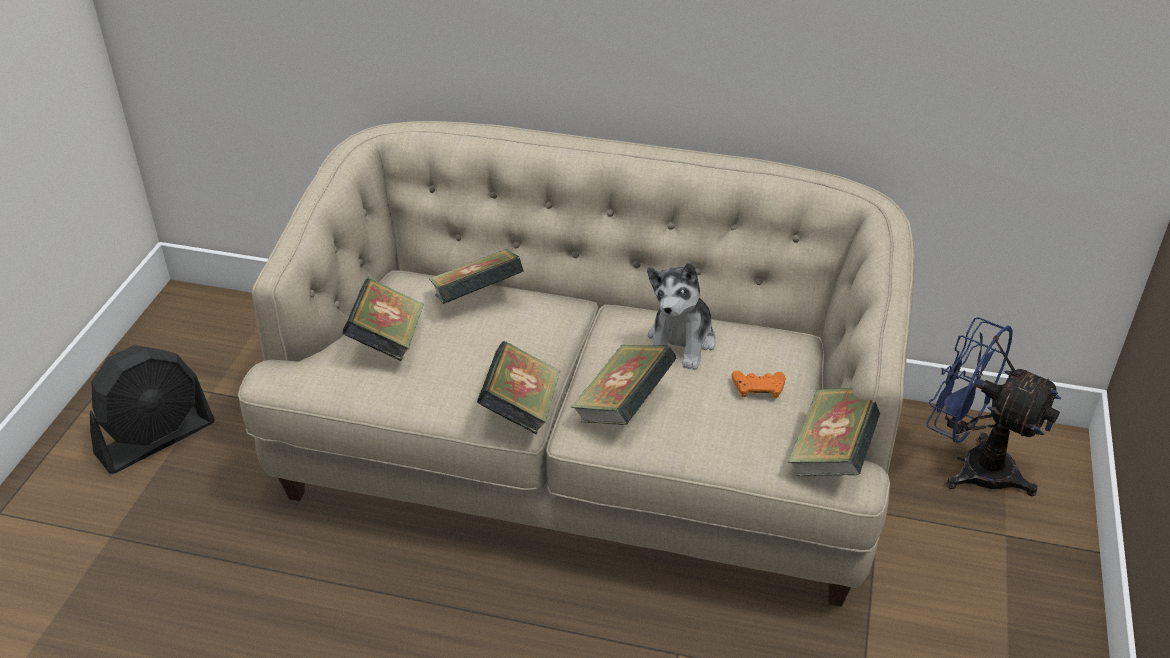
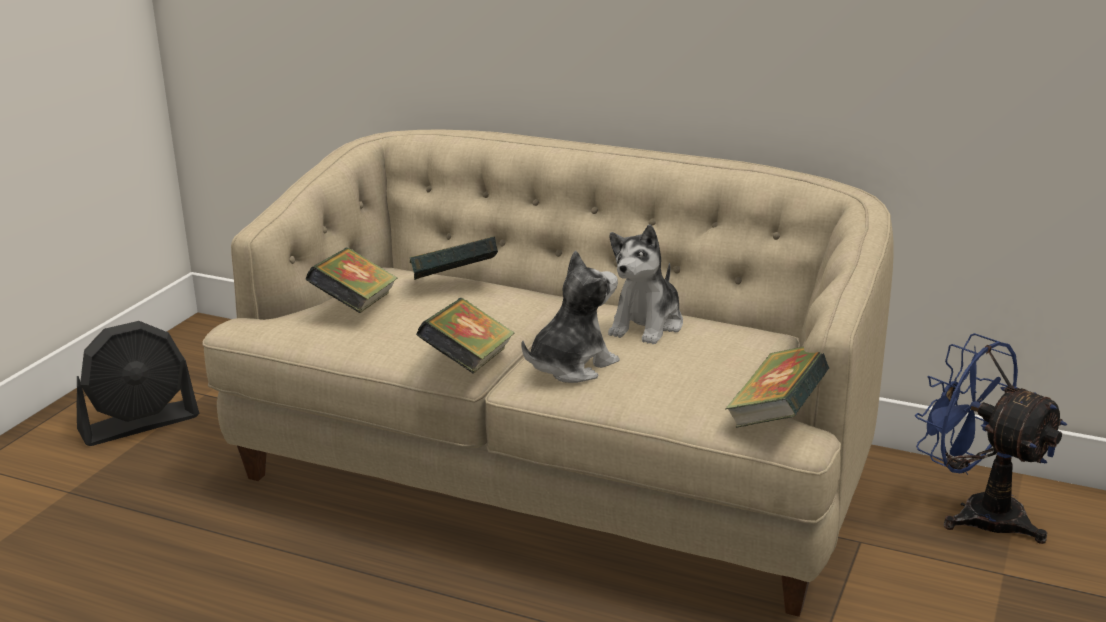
camera: 10 degrees right, 15 degrees down
(623, 407) = (571, 366): book -> plush toy
(758, 388) = (715, 360): orange game controller -> none

